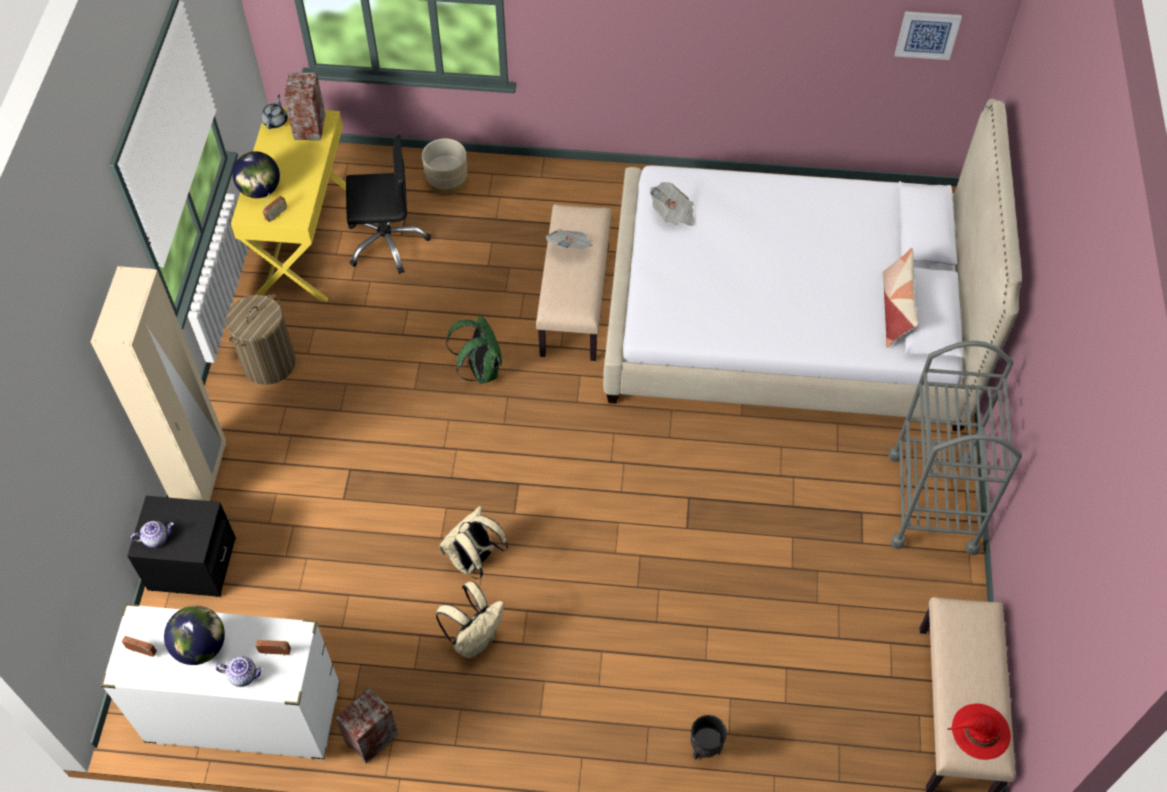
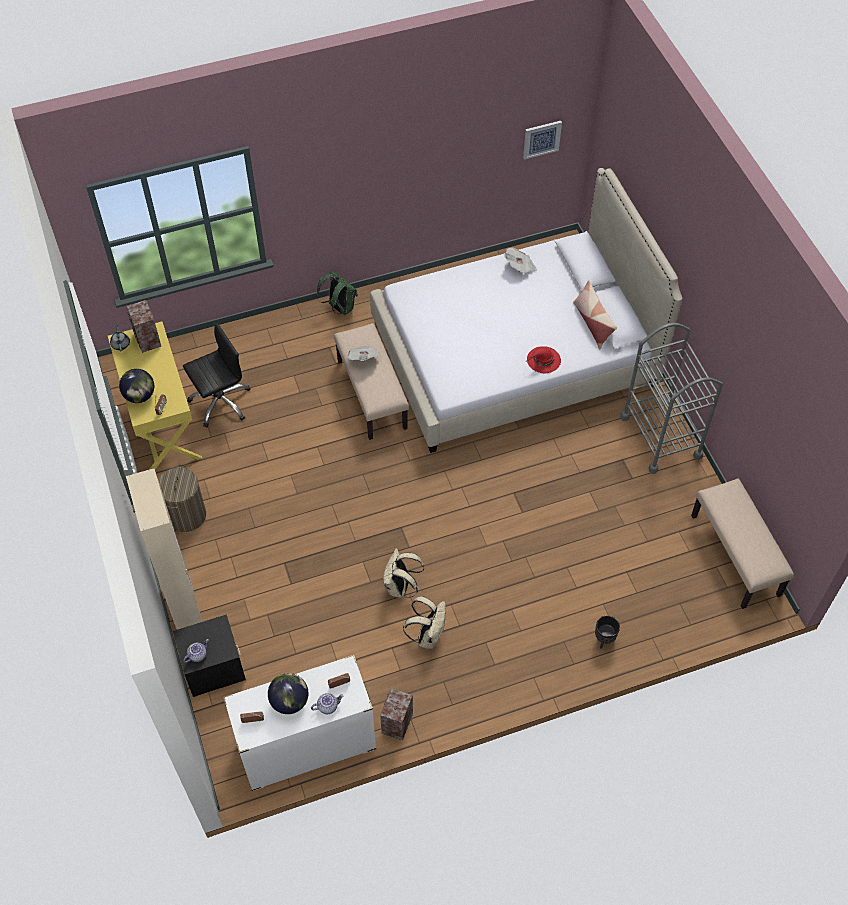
camera: 25 degrees left, 0 degrees up
(447, 183) = (239, 346): beige planter -> none
(480, 370) = (334, 464): green backpack -> green backpack (339, 308)
(673, 214) = (422, 312): newspaper -> newspaper (520, 267)
(980, 732) = (764, 557): red hat -> red hat (543, 360)

